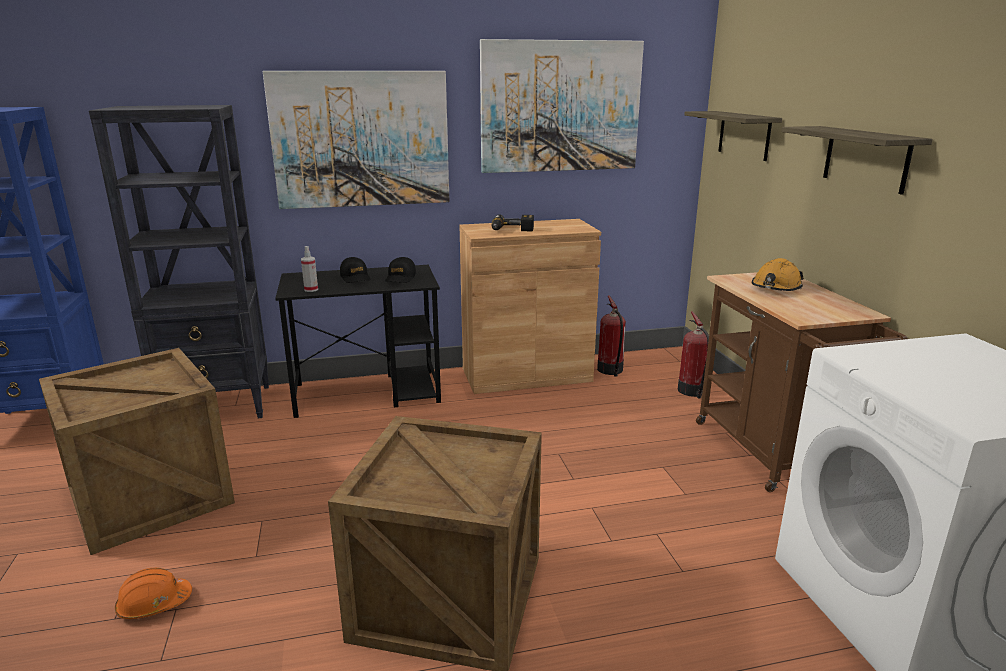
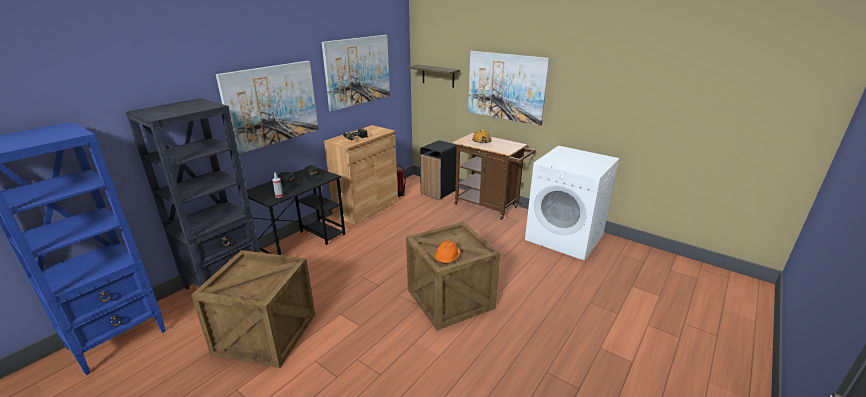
camera: 40 degrees left, 5 degrees up
(154, 604) = (345, 363): orange hard hat -> orange hard hat (447, 257)
(692, 391) = (439, 192): fire extinguisher -> black trash can
(866, 158) = (506, 87): shelf -> picture

